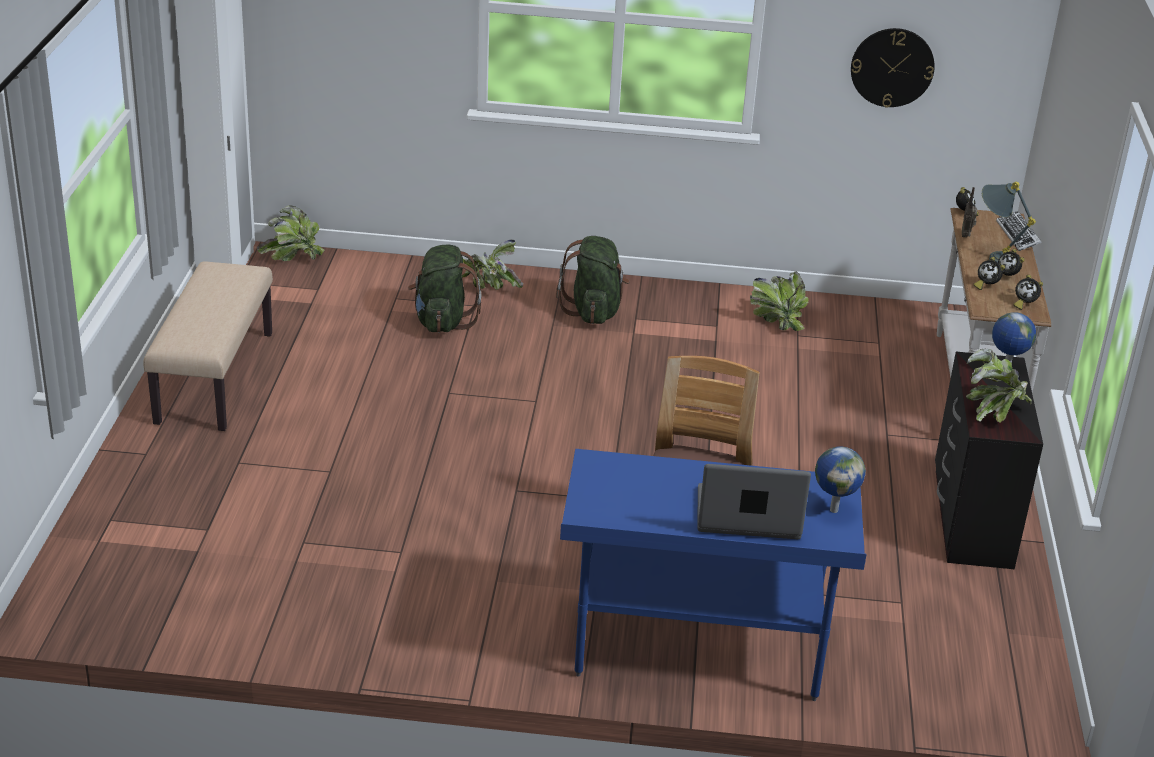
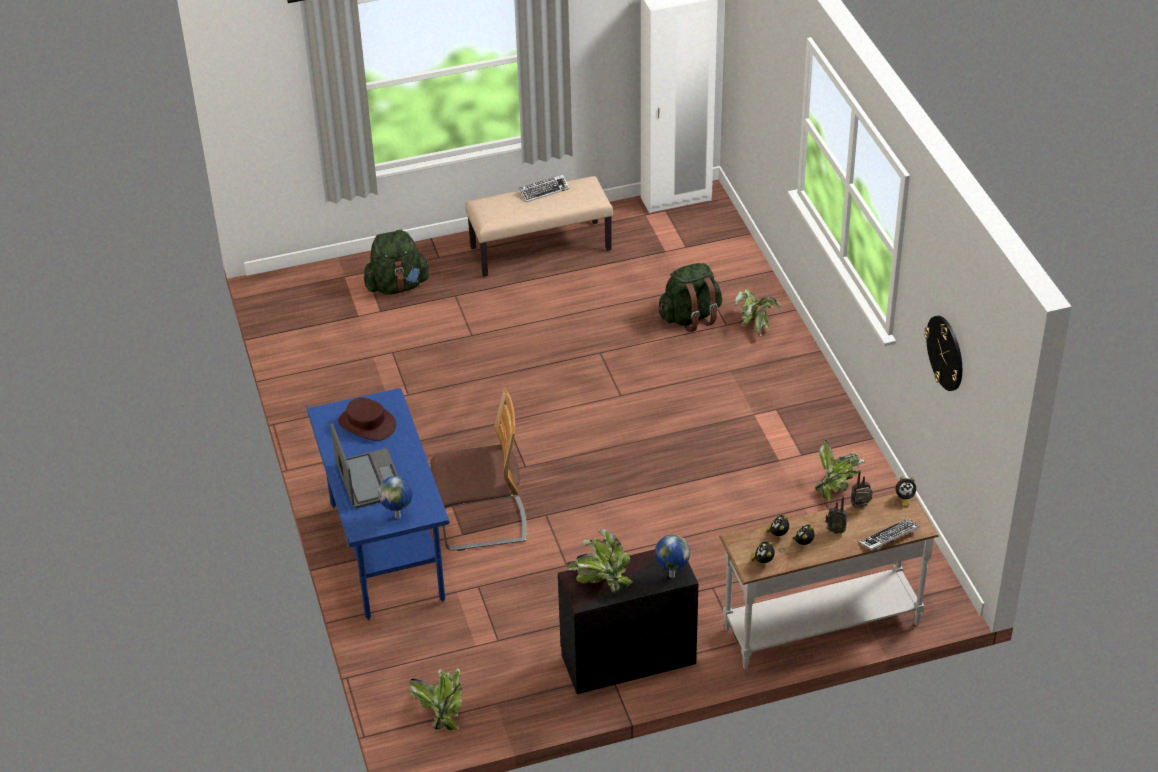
camera: 70 degrees right, 10 degrees up
(197, 295) = (544, 191): none -> keyboard
(292, 258) = (719, 219): potted plant -> potted plant (441, 712)
(593, 311) = (768, 385): green backpack -> green backpack (397, 286)
(631, 490) = (367, 424): none -> brown hat
(994, 256) = (835, 530): grey table lamp -> radio

